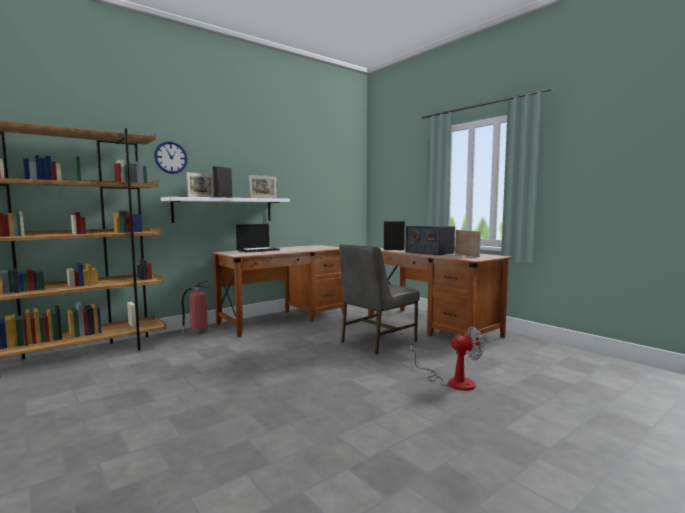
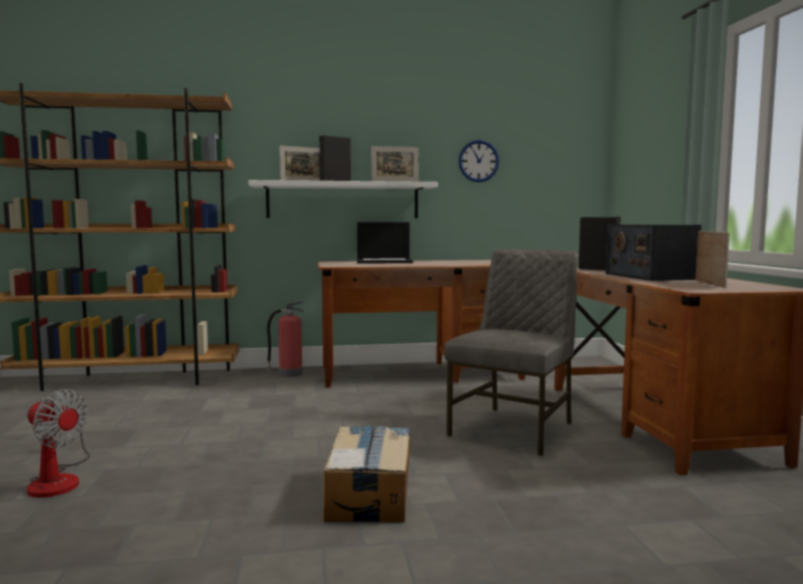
camera: 30 degrees right, 0 degrees up
(171, 157) = (268, 127): wall clock -> wall clock (478, 161)
(354, 388) = (370, 493): none -> cardboard box
(376, 341) = (514, 429): grey chair -> grey chair turned 135 degrees clockwise
(452, 381) = (554, 525): fan -> fan (58, 480)

